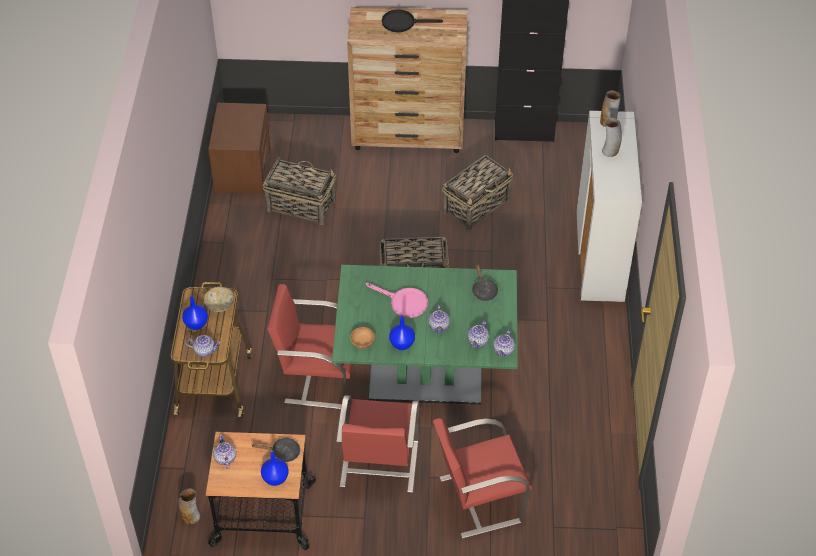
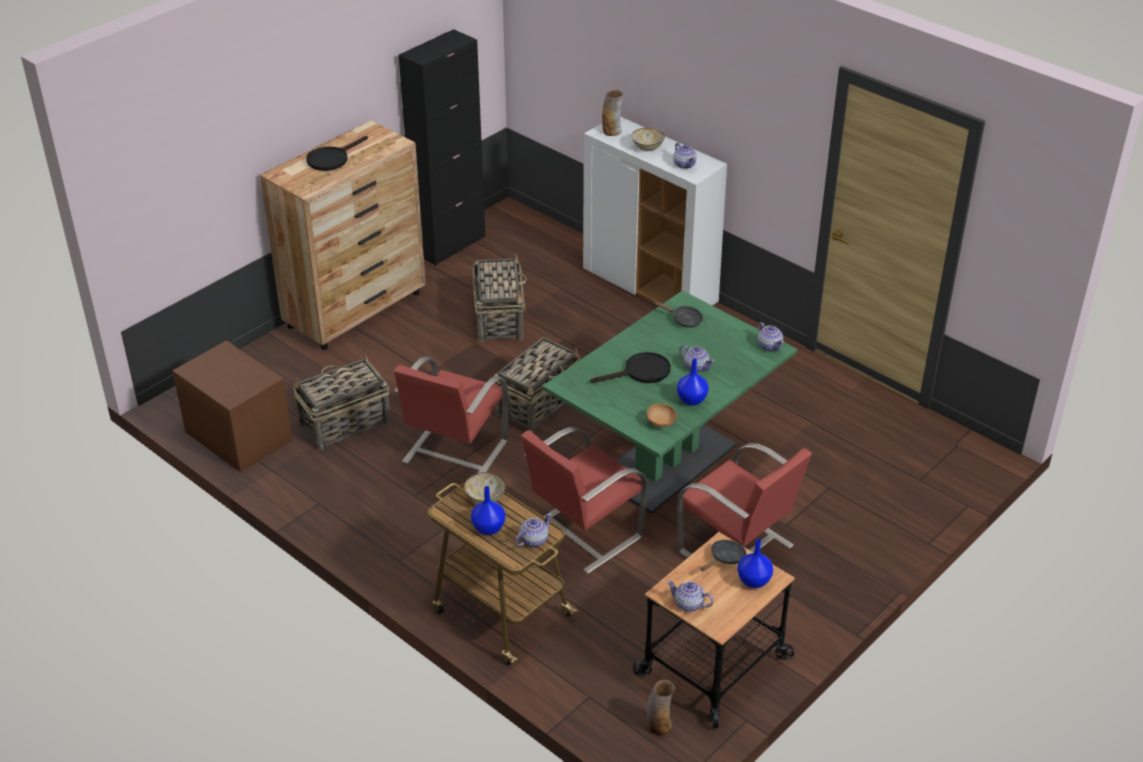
camera: 50 degrees left, 10 degrees down
(404, 302) = (641, 372): pink frying pan -> black frying pan
(478, 341) = (741, 354): teapot -> teapot (684, 164)
(478, 499) = (844, 508): red chair -> red chair (453, 453)
(610, 151) = (648, 148): vase -> bowl

